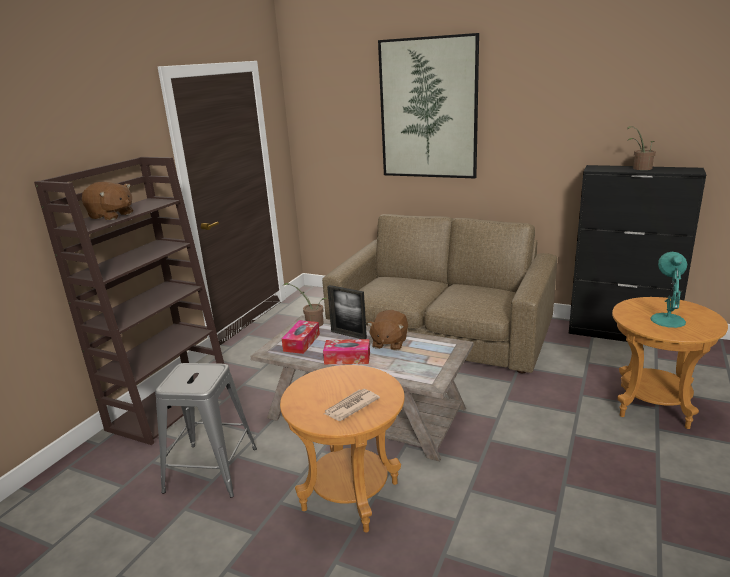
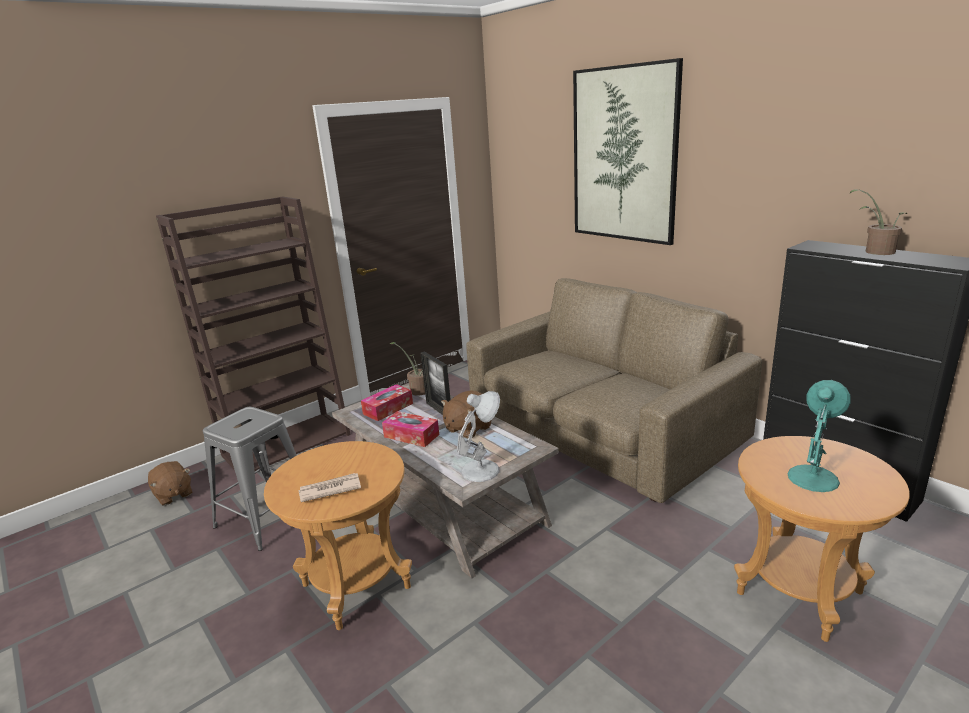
camera: 25 degrees right, 0 degrees up
(111, 216) = (229, 253): brown plush toy -> brown plush toy (173, 495)
(434, 369) = (482, 470): none -> white table lamp

